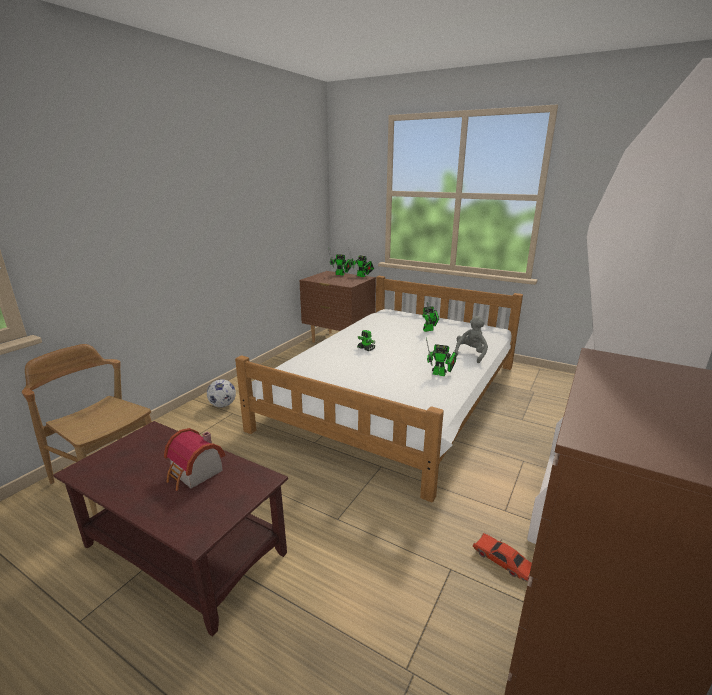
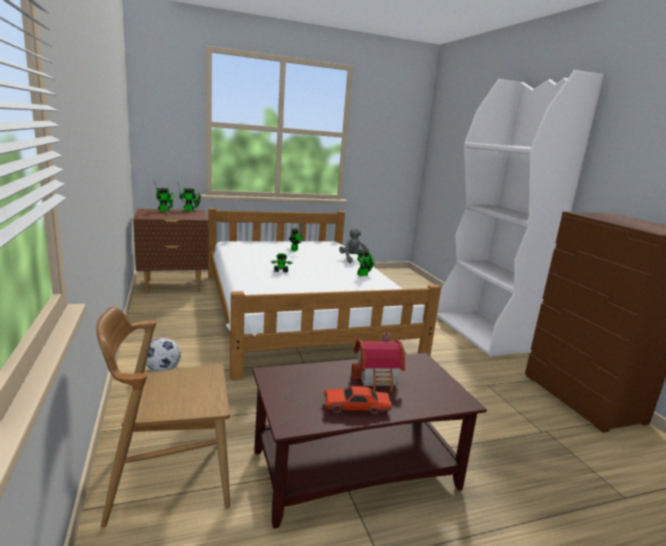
camera: 50 degrees left, 5 degrees down
(503, 561) = (496, 369): red toy car -> red toy car (356, 407)

